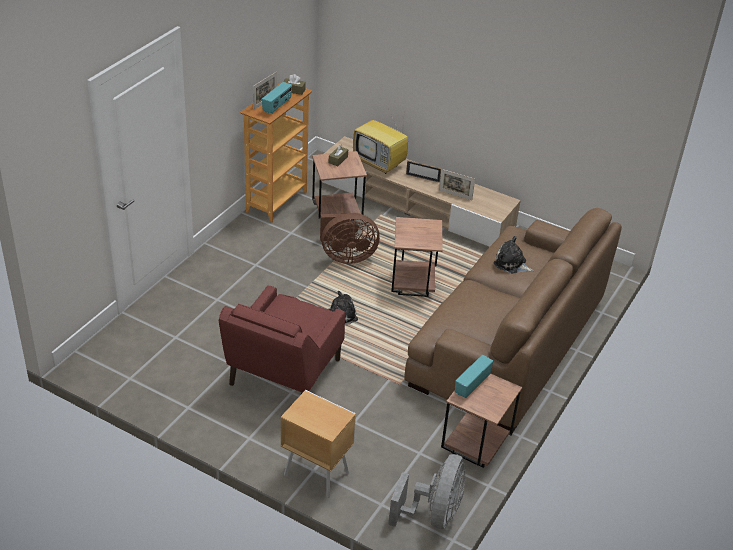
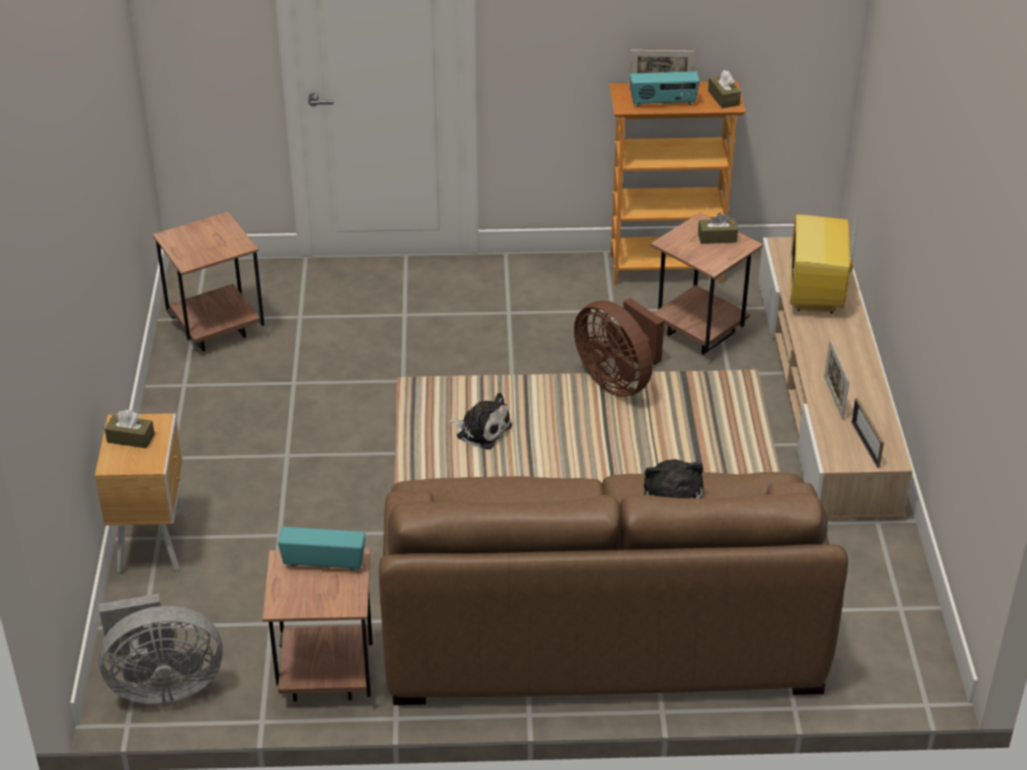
camera: 60 degrees right, 0 degrees up
(283, 374) = (315, 433): red armchair -> none
(312, 415) = (130, 438): none -> brown tissue box
(414, 286) = (624, 472): brown side table -> brown side table (216, 332)
(422, 178) = (835, 349): picture frame -> picture frame (865, 444)

